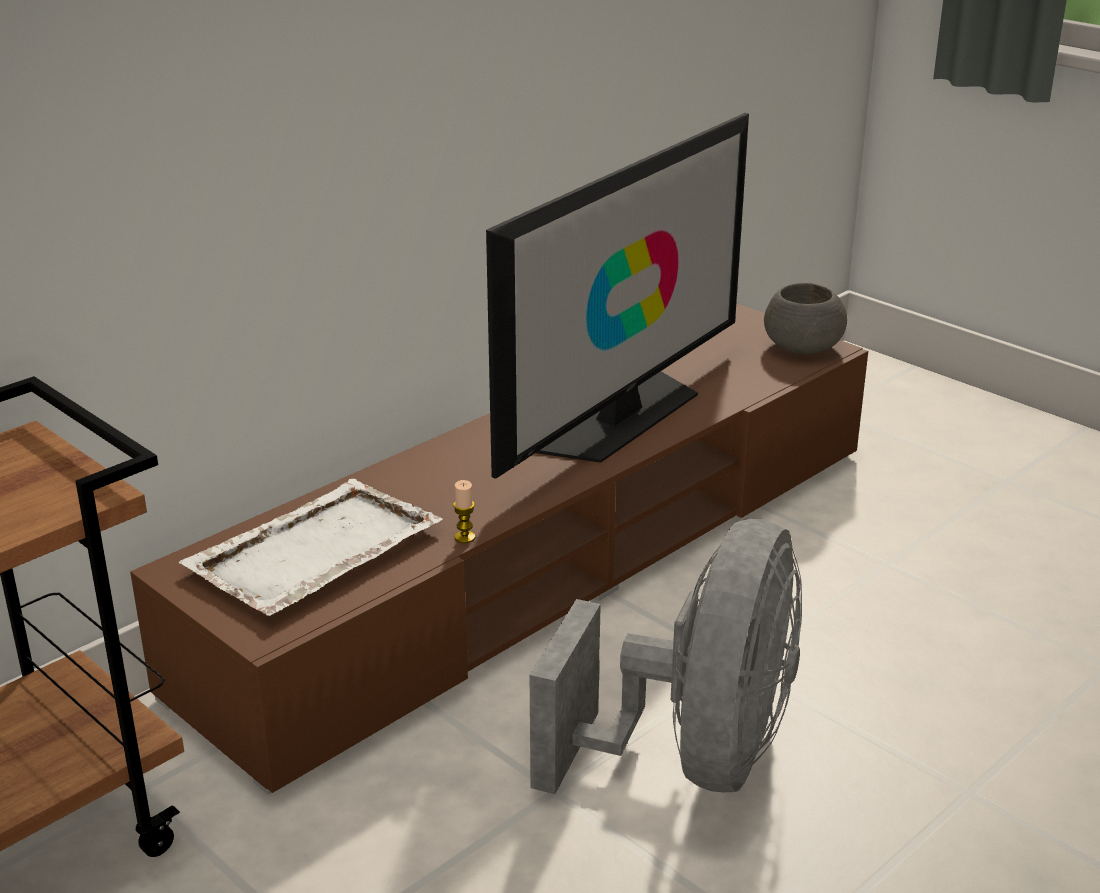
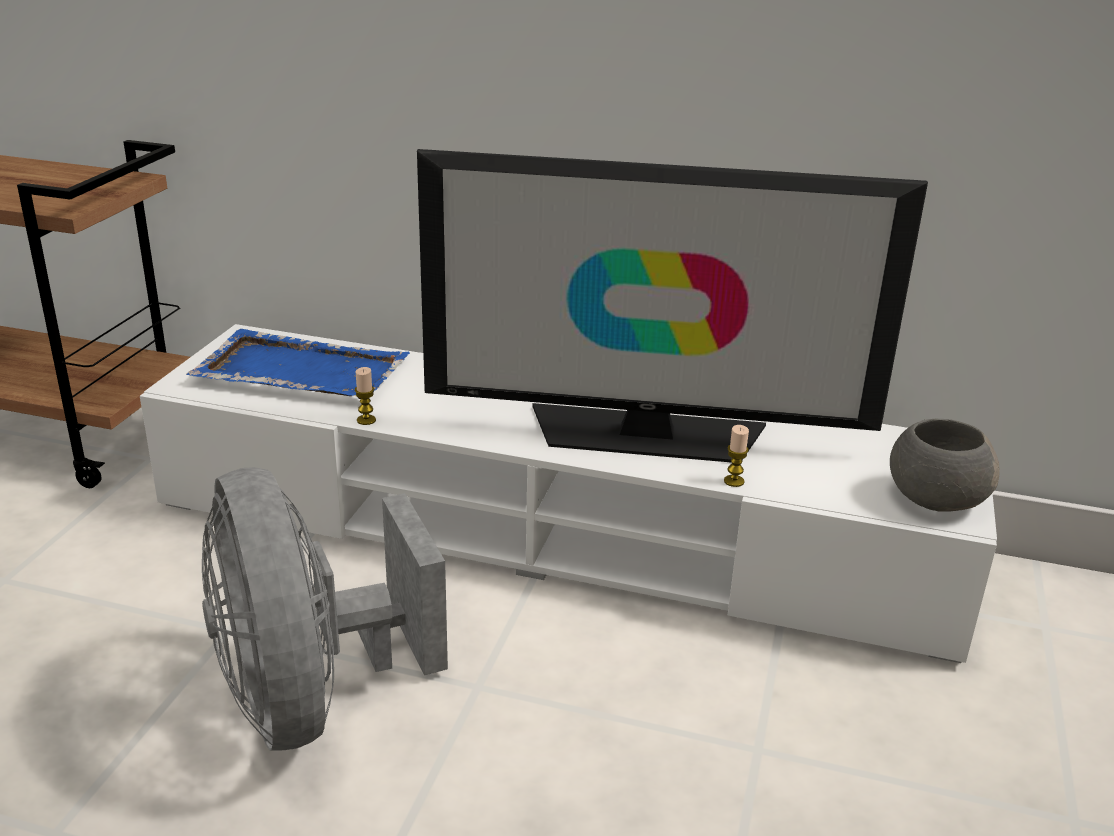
camera: 60 degrees right, 0 degrees up
(312, 552) = (300, 371): white tray -> blue tray
(551, 561) = (555, 532): brown tv stand -> white tv stand
(694, 758) = (312, 697): grey fan -> grey fan turned 75 degrees clockwise
(721, 406) = (734, 481): none -> candle

